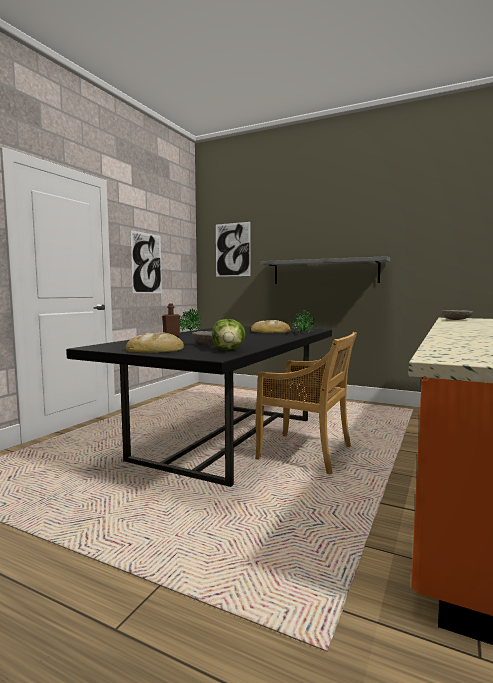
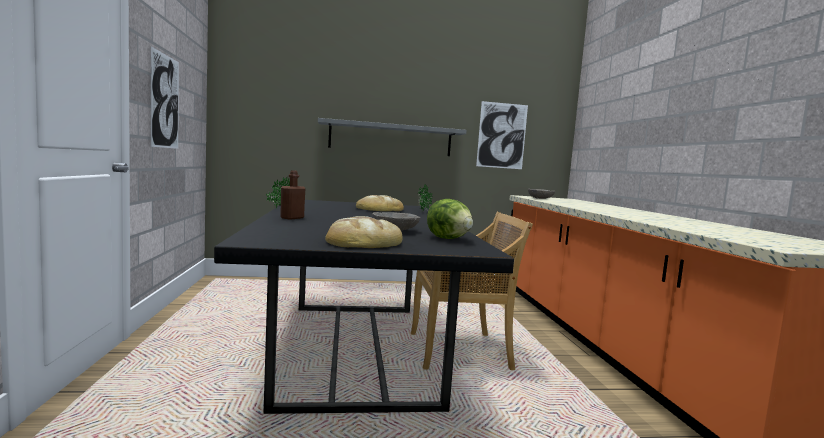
camera: 35 degrees left, 0 degrees up
(232, 249) = (268, 97): picture -> picture (502, 135)

